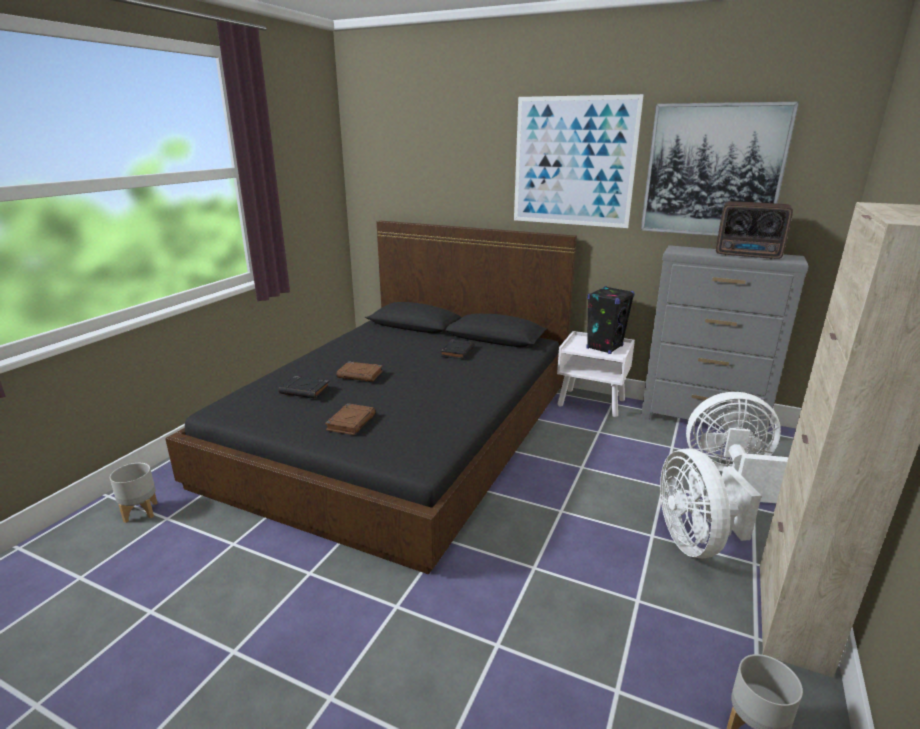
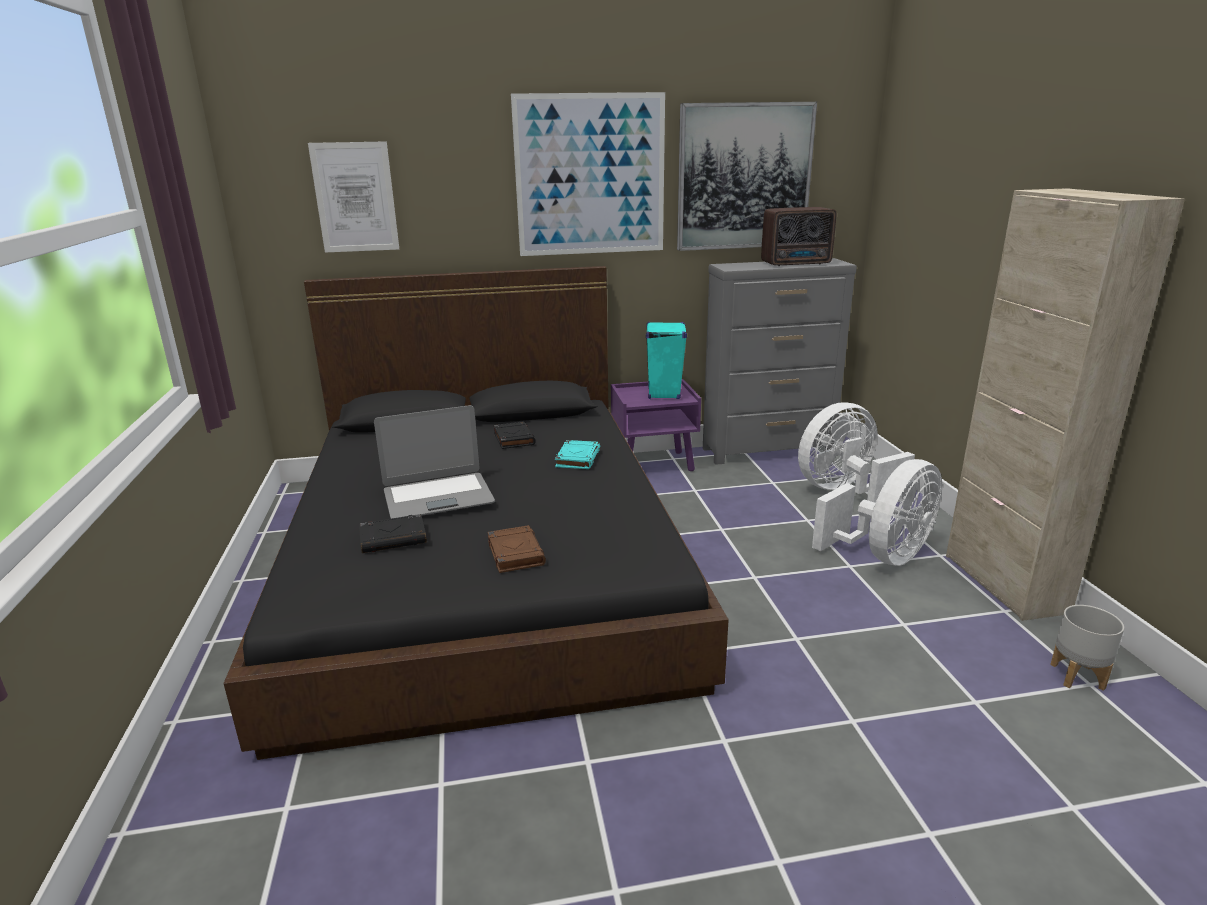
camera: 35 degrees left, 0 degrees up
(141, 512) = (224, 823): grey planter -> none
(360, 375) = (438, 497): brown book -> laptop
(412, 168) = (355, 197): none -> picture
(476, 376) = (577, 458): none -> turquoise book
(592, 403) = (654, 464): white nightstand -> purple nightstand
(604, 347) = (664, 393): black speaker -> turquoise speaker
(695, 541) = (883, 556): white fan -> white fan turned 90 degrees counterclockwise

